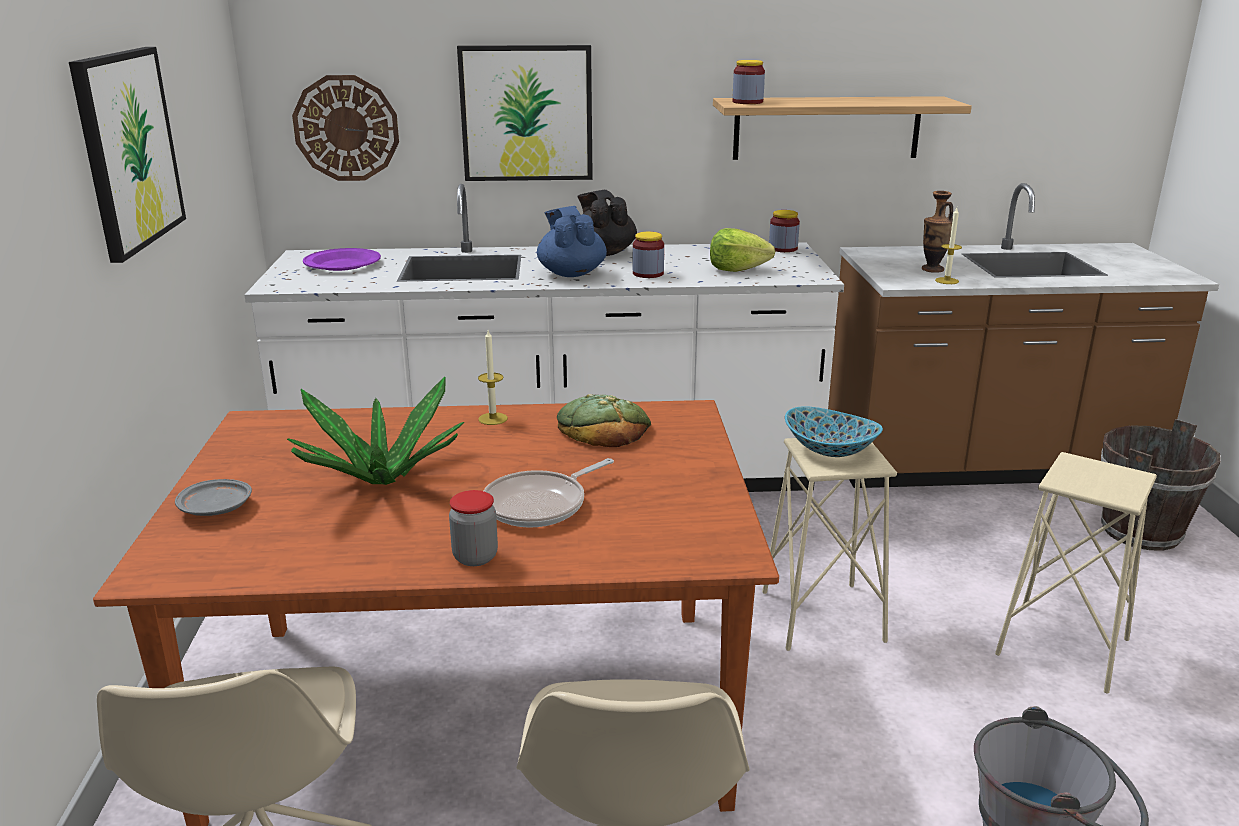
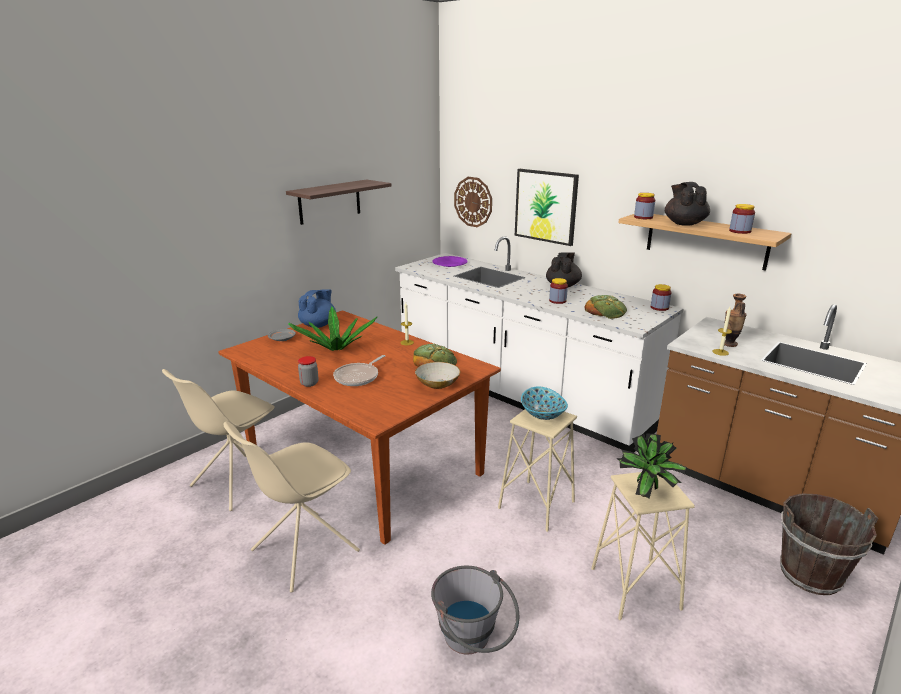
camera: 45 degrees right, 0 degrees up
(128, 149) = (329, 201): picture -> shelf
(540, 505) = (358, 377): frying pan -> frying pan turned 60 degrees counterclockwise
(571, 273) = (525, 291): blue teapot -> blue teapot (318, 325)
(687, 459) = (437, 384): none -> bowl
(737, 269) = (605, 311): lettuce -> bread
(818, 102) = (684, 223): none -> black teapot
(900, 101) = (740, 231): none -> jar
(1115, 490) = (647, 497): none -> potted plant

